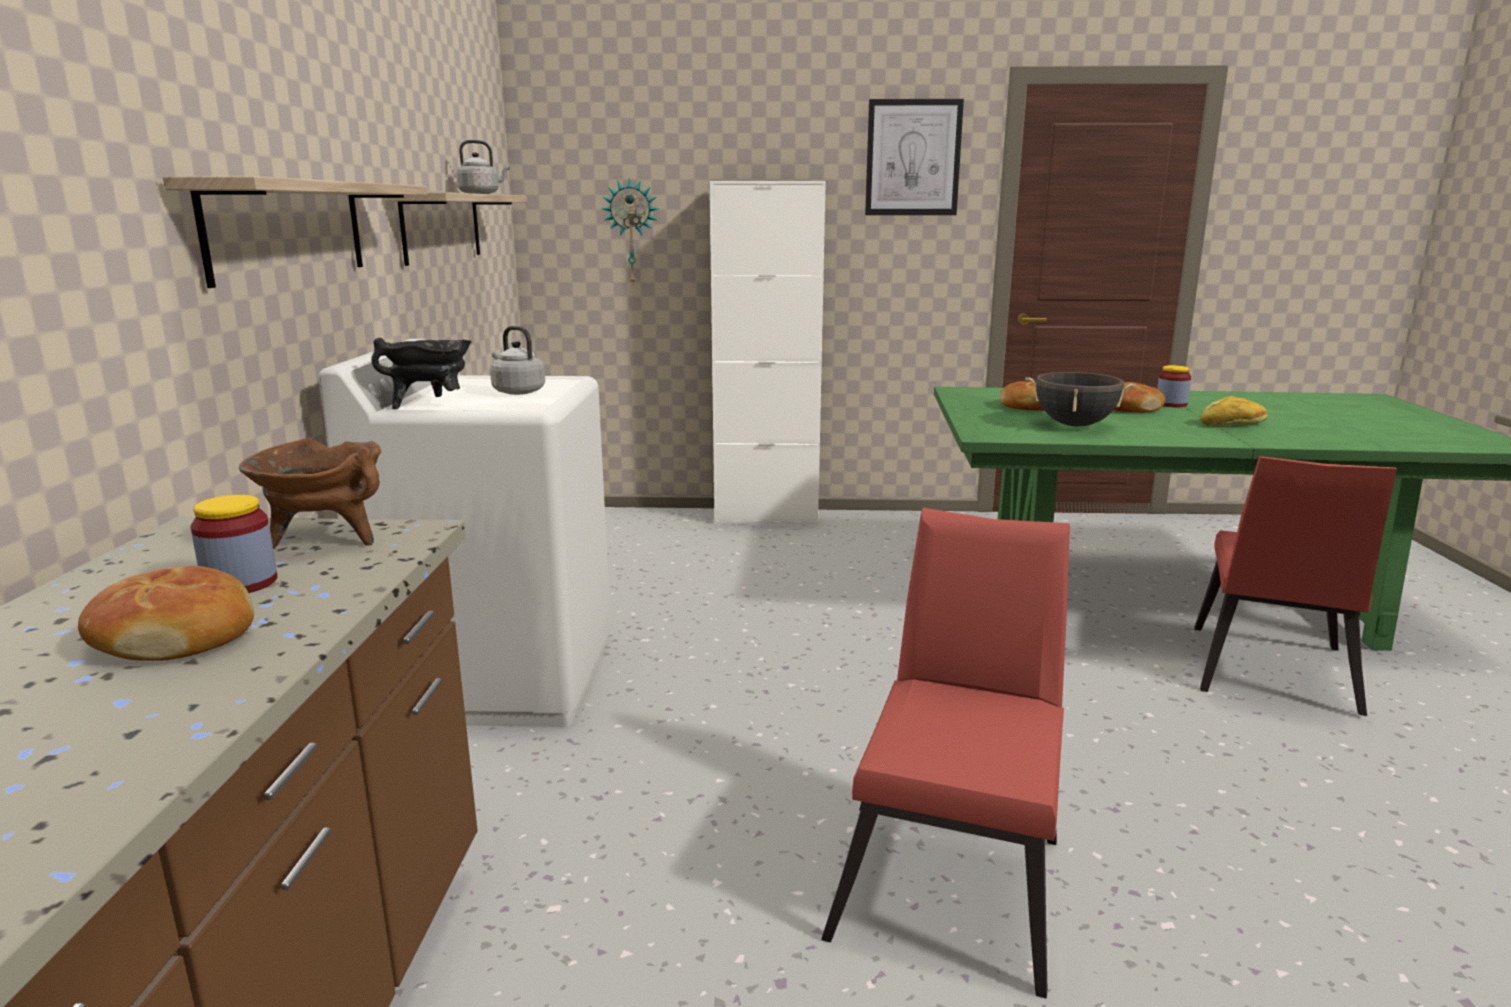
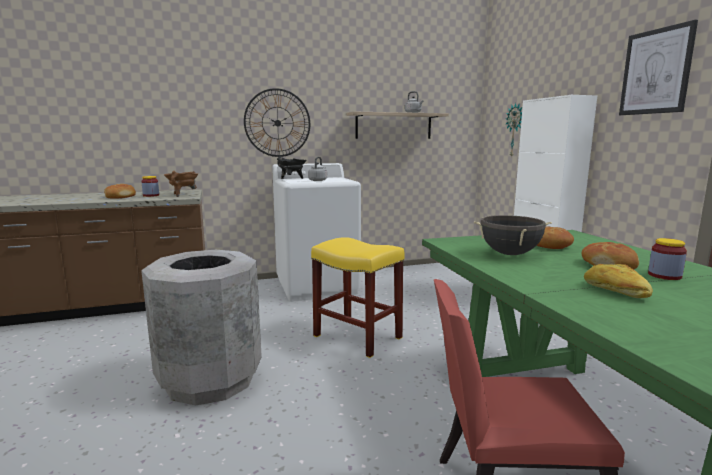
camera: 70 degrees right, 5 degrees down
(288, 229) = (277, 123): shelf -> wall clock
(829, 678) = (358, 337): none -> yellow stool
(955, 874) = (211, 380): red chair -> grey trash can

